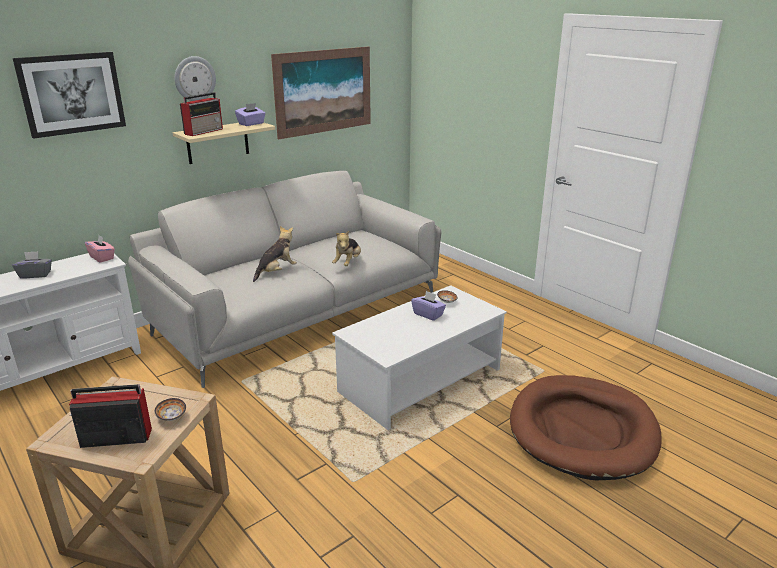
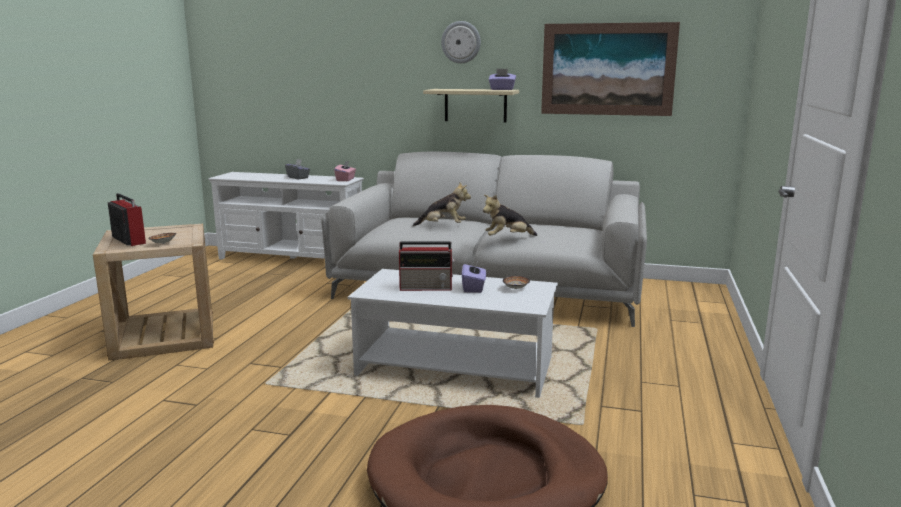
camera: 55 degrees right, 10 degrees down
(72, 94) = (359, 45): picture -> none
(204, 131) = (451, 89): radio -> radio (427, 287)

